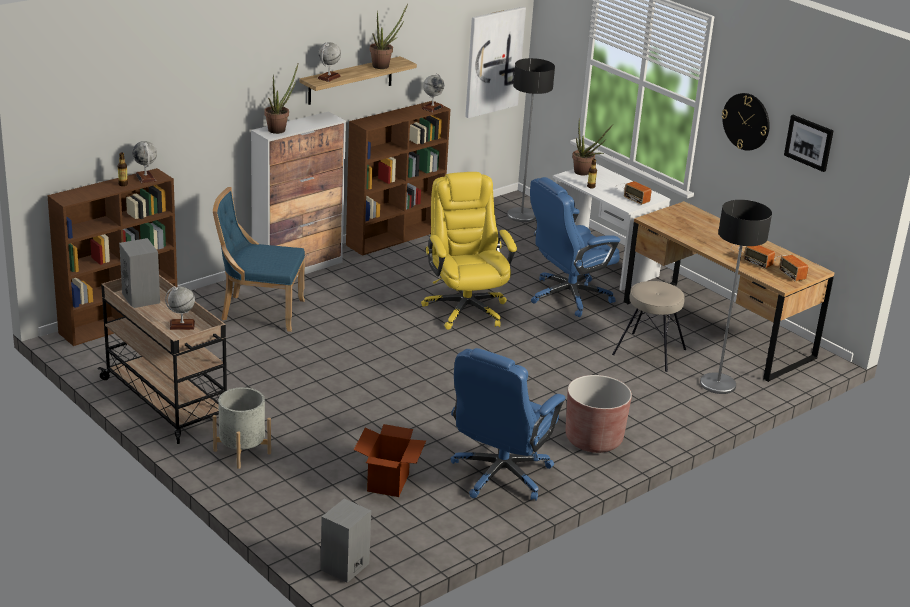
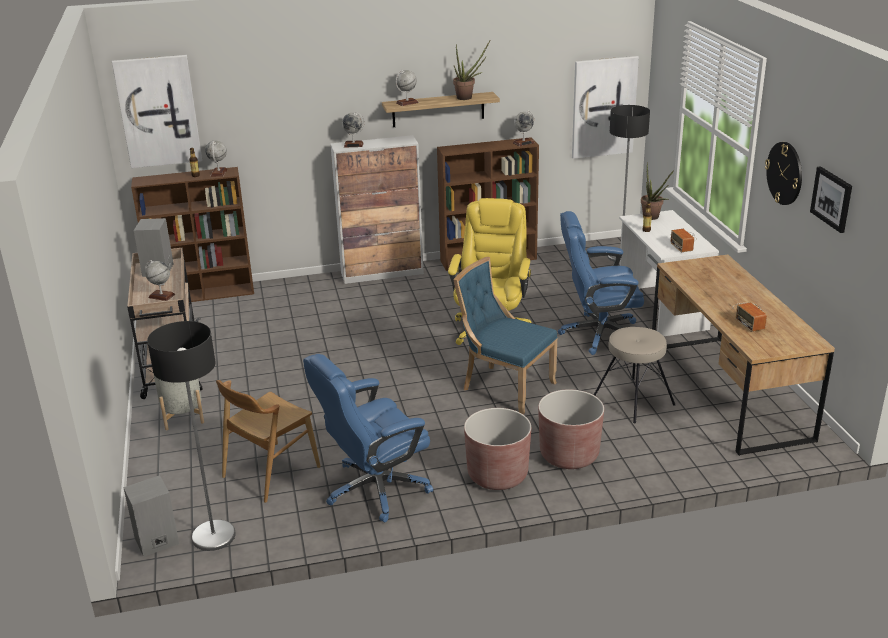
camera: 30 degrees right, 0 degrees up
(79, 114) = (158, 111): none -> picture
(259, 311) = (316, 303): blue chair -> blue chair (504, 387)
(279, 129) = (353, 145): potted plant -> globe
(388, 483) = (270, 472): cardboard box -> brown chair
(637, 410) = (569, 455): none -> brown planter
(718, 384) = (679, 447): floor lamp -> floor lamp (213, 536)
(791, 267) = (785, 335): radio -> none

